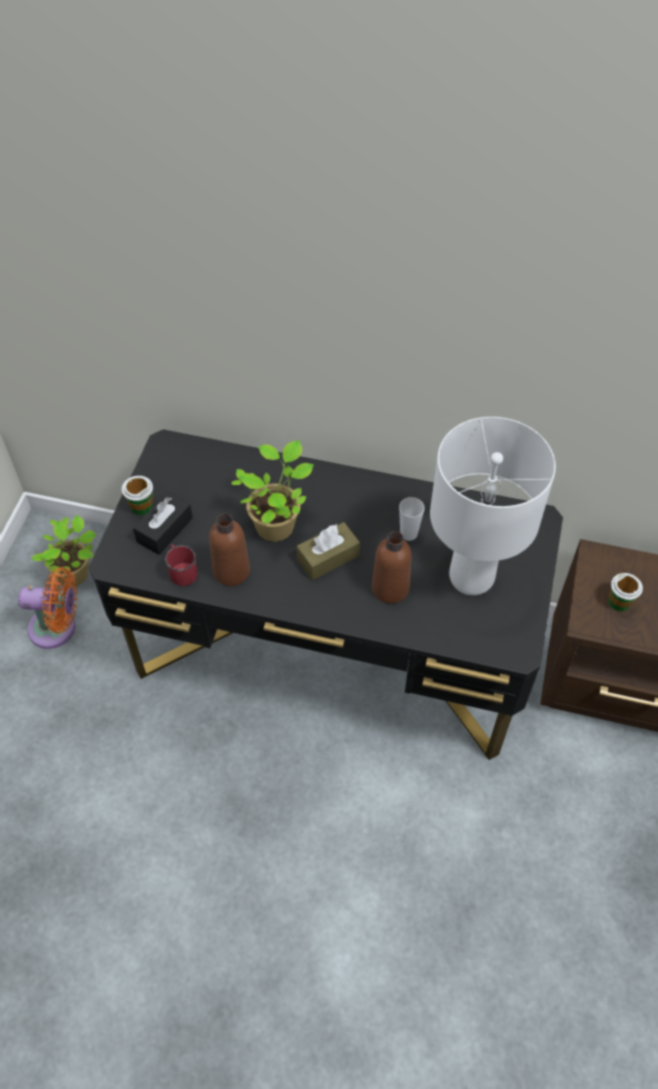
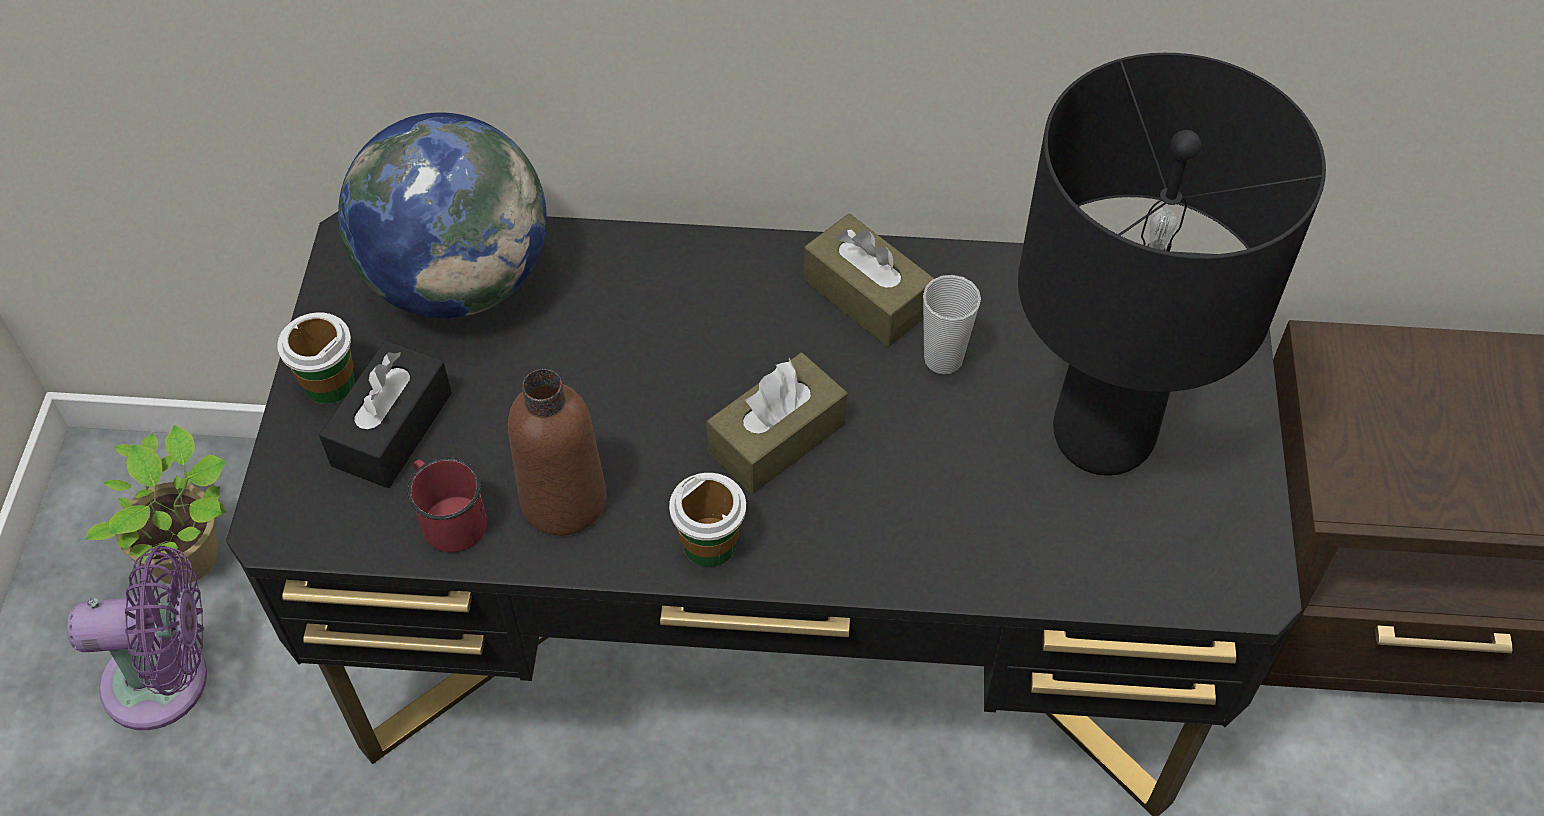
camera: 10 degrees left, 0 degrees up
(57, 628) = (167, 681): orange fan -> purple fan
(204, 469) = (459, 280): none -> globe
(276, 524) = (645, 380): potted plant -> none
(381, 501) = (867, 296): none -> brown tissue box
(390, 588) = (931, 486): brown bottle -> none
(472, 577) = (1103, 434): white table lamp -> black table lamp
(619, 602) = (1405, 442): cup -> cup (710, 544)

